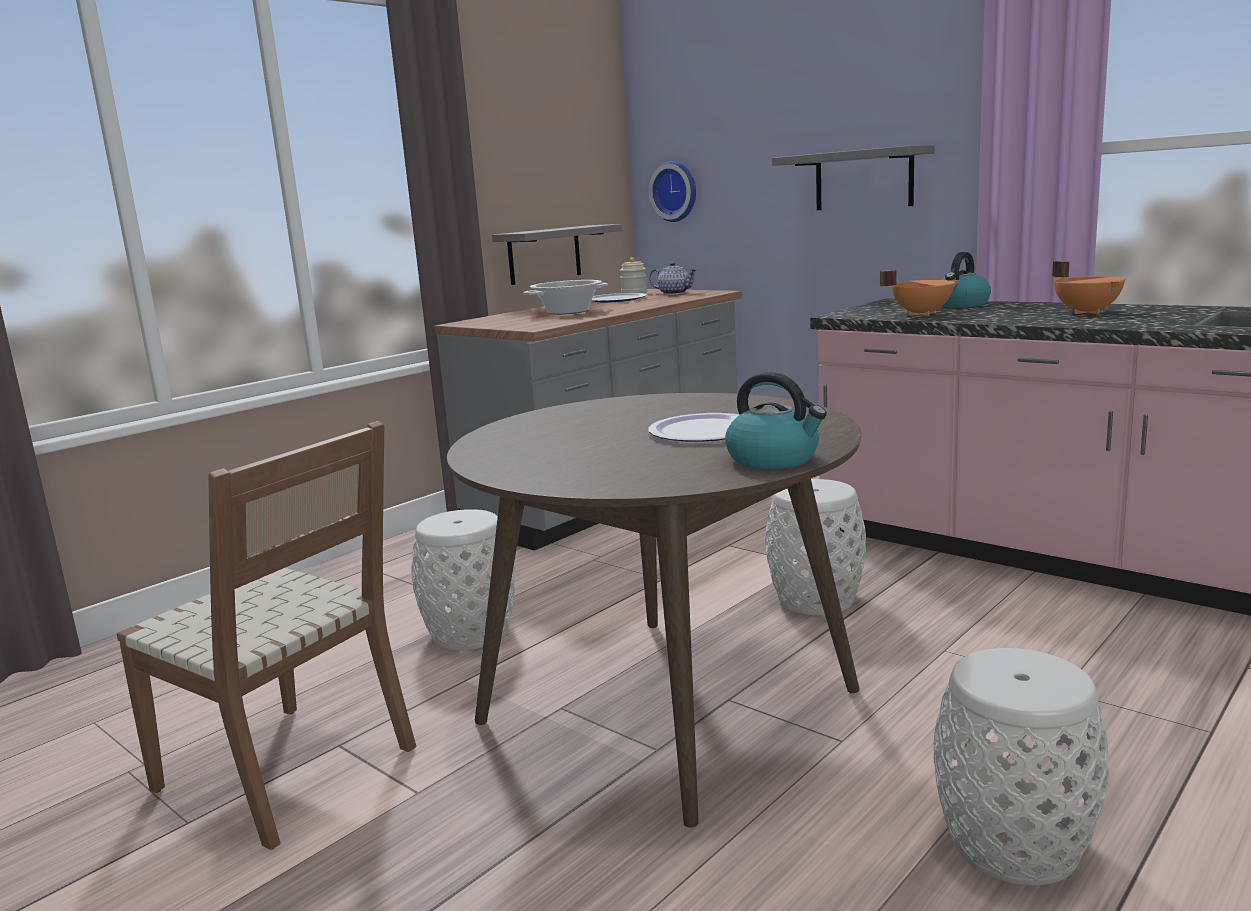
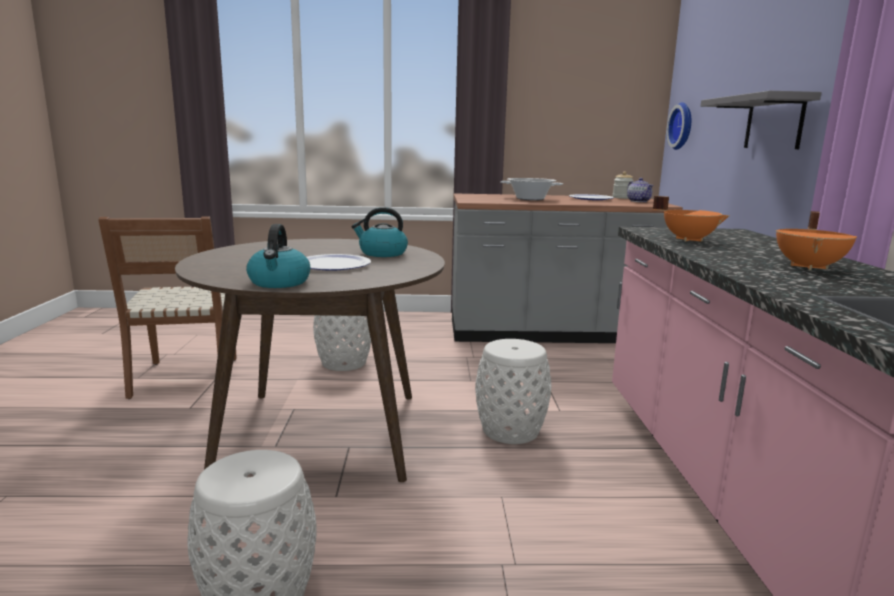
camera: 45 degrees right, 0 degrees up
(544, 254) = (569, 162): grey shelf -> none
(961, 305) = (758, 242): kettle -> kettle (382, 253)

